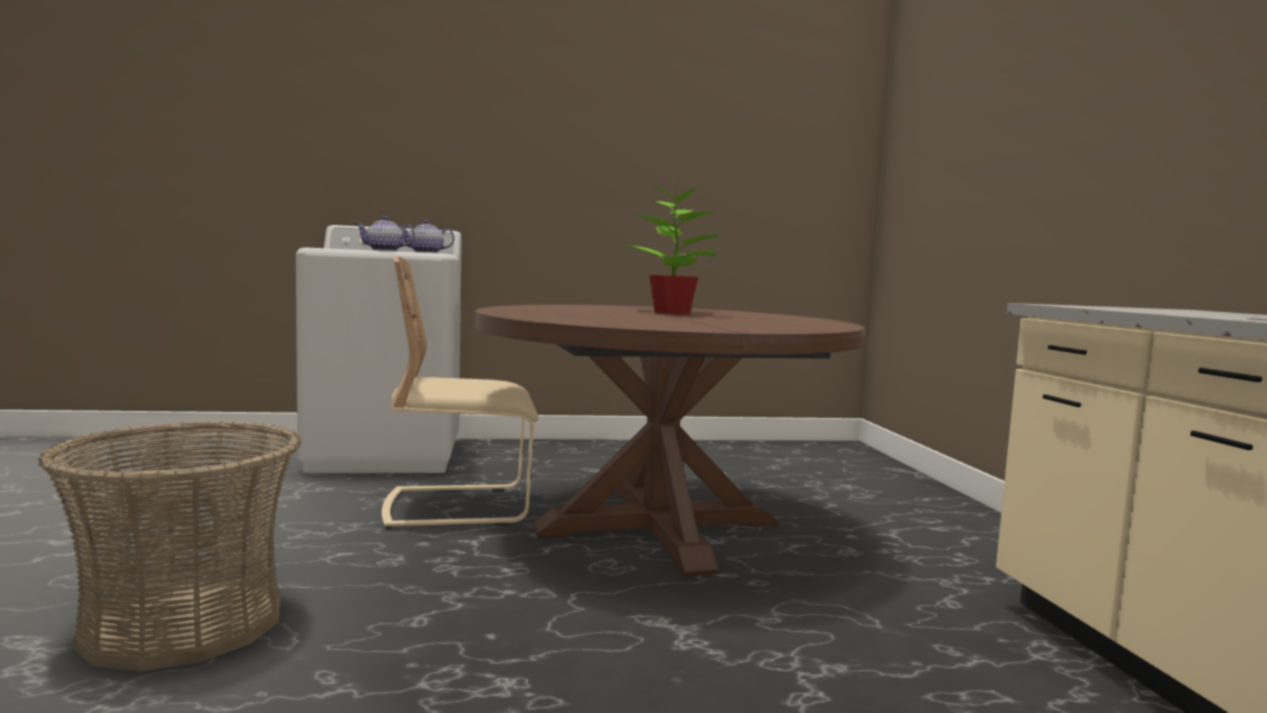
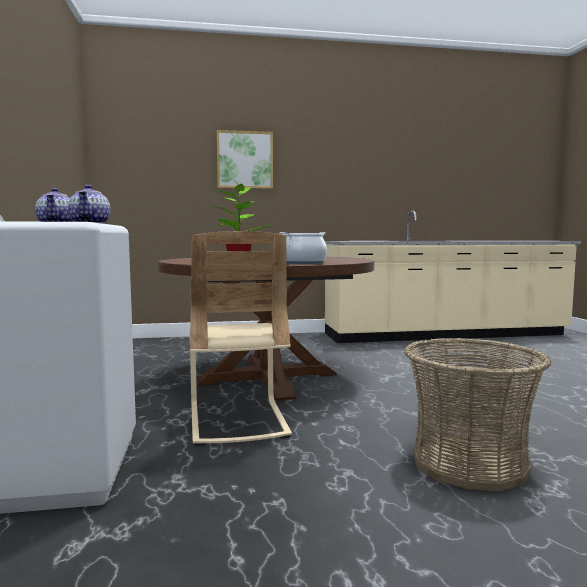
camera: 90 degrees left, 0 degrees up
(537, 314) = (302, 263): none -> cooking pot
(1052, 106) = (245, 160): none -> picture

